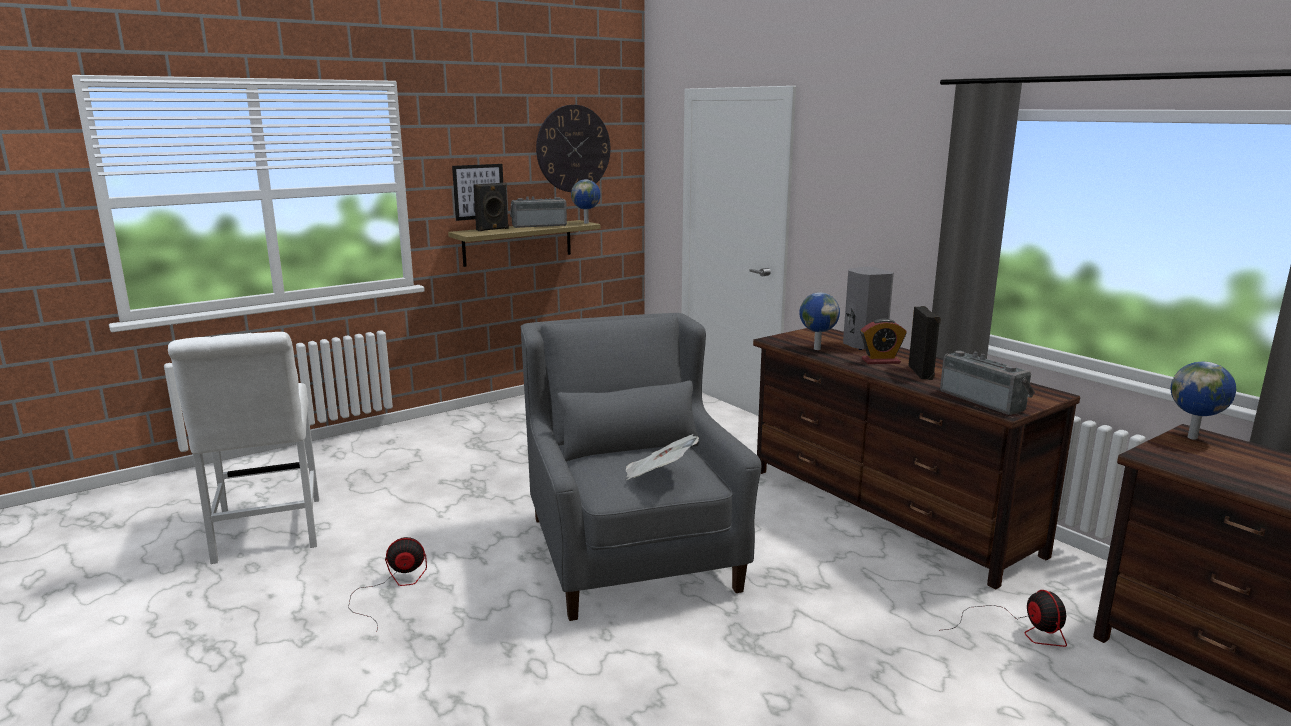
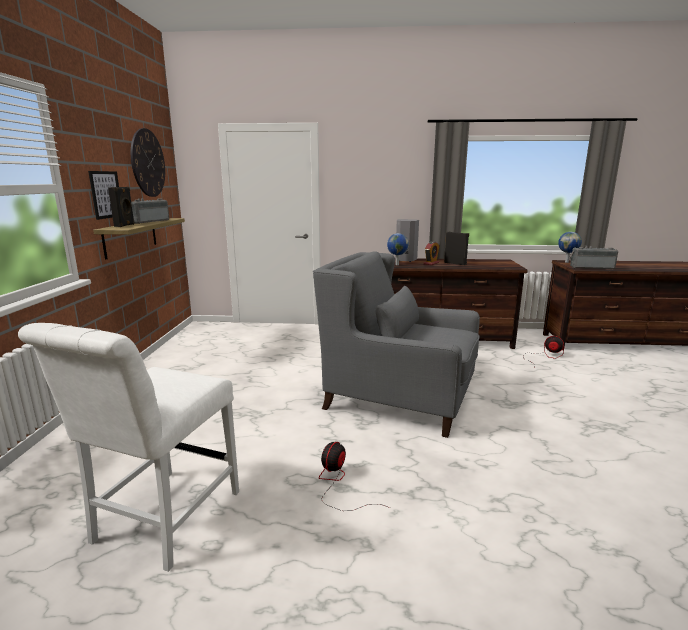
camera: 50 degrees left, 0 degrees up
(266, 533) = (161, 521): white chair -> white chair turned 90 degrees clockwise
(587, 223) = (173, 218): globe -> none
(658, 476) = (449, 335): newspaper -> none
(984, 400) = (500, 266): radio -> radio (591, 267)

